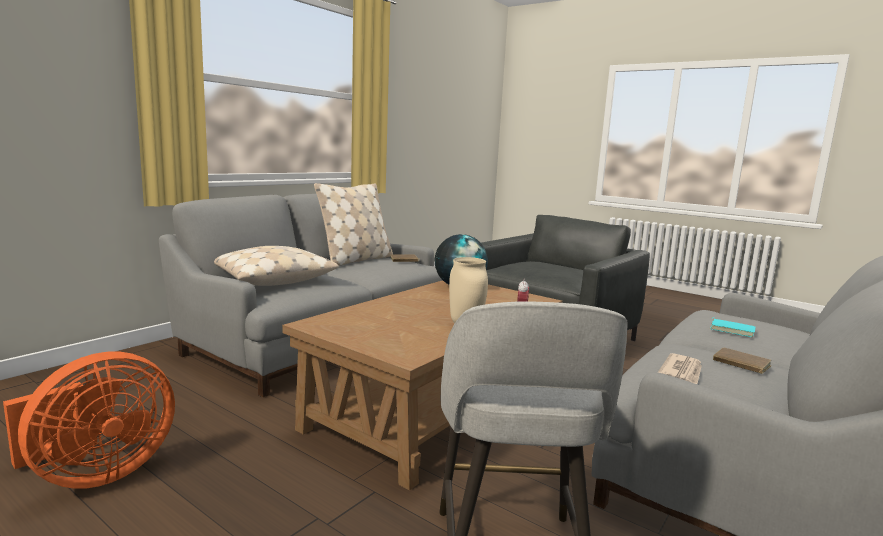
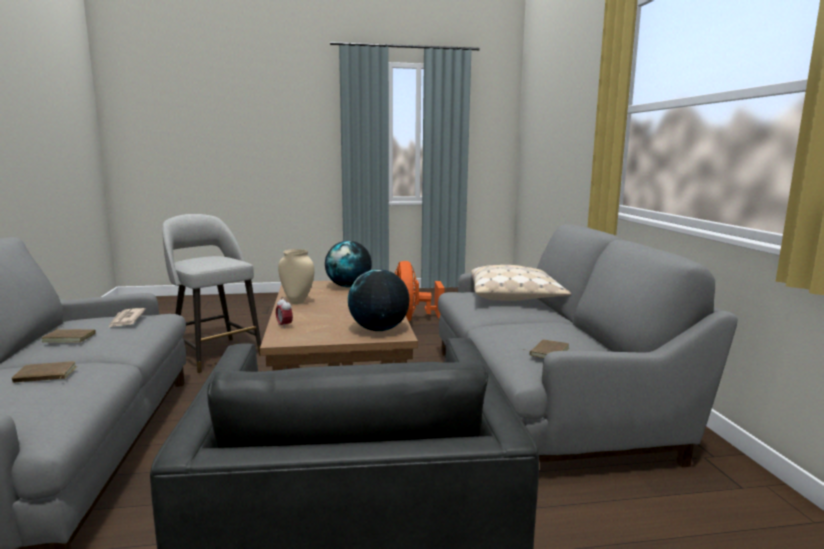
camera: 135 degrees right, 0 degrees up
(356, 260) = (581, 336): beige pillow -> none
(360, 328) = (349, 286): none -> globe
(732, 330) = (44, 376): turquoise book -> brown book

